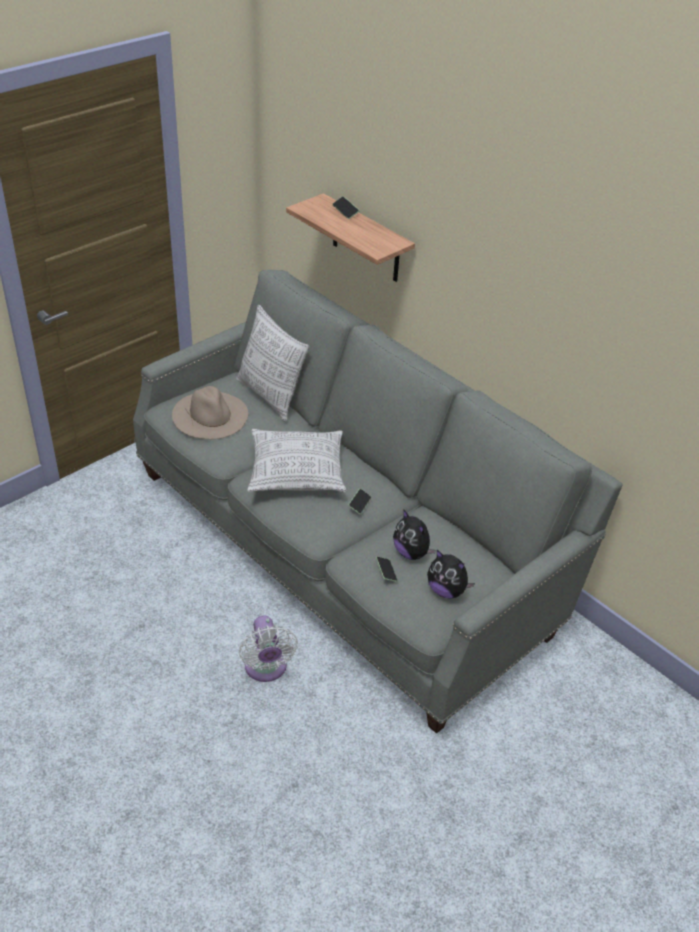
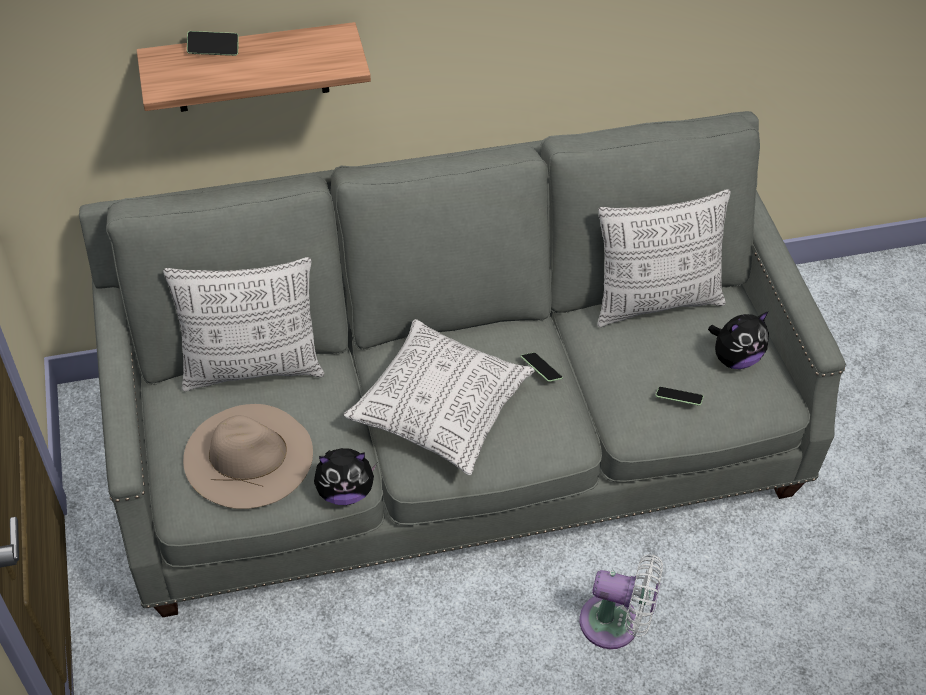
camera: 60 degrees left, 10 degrees up
(412, 552) = (656, 360): plush toy -> plush toy (345, 491)
(464, 539) = (655, 301): none -> pillow

